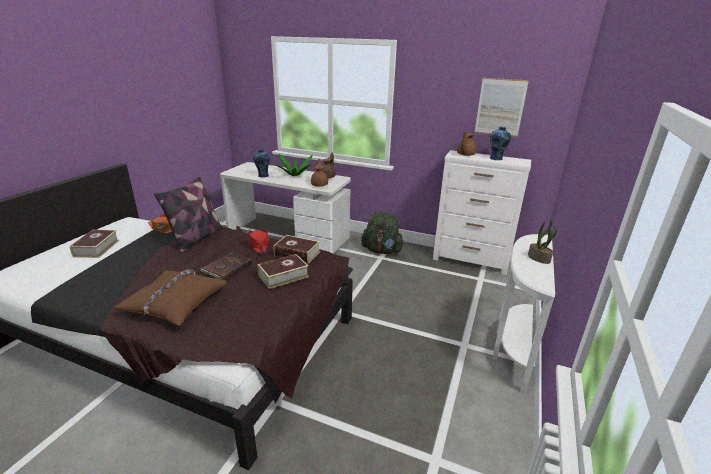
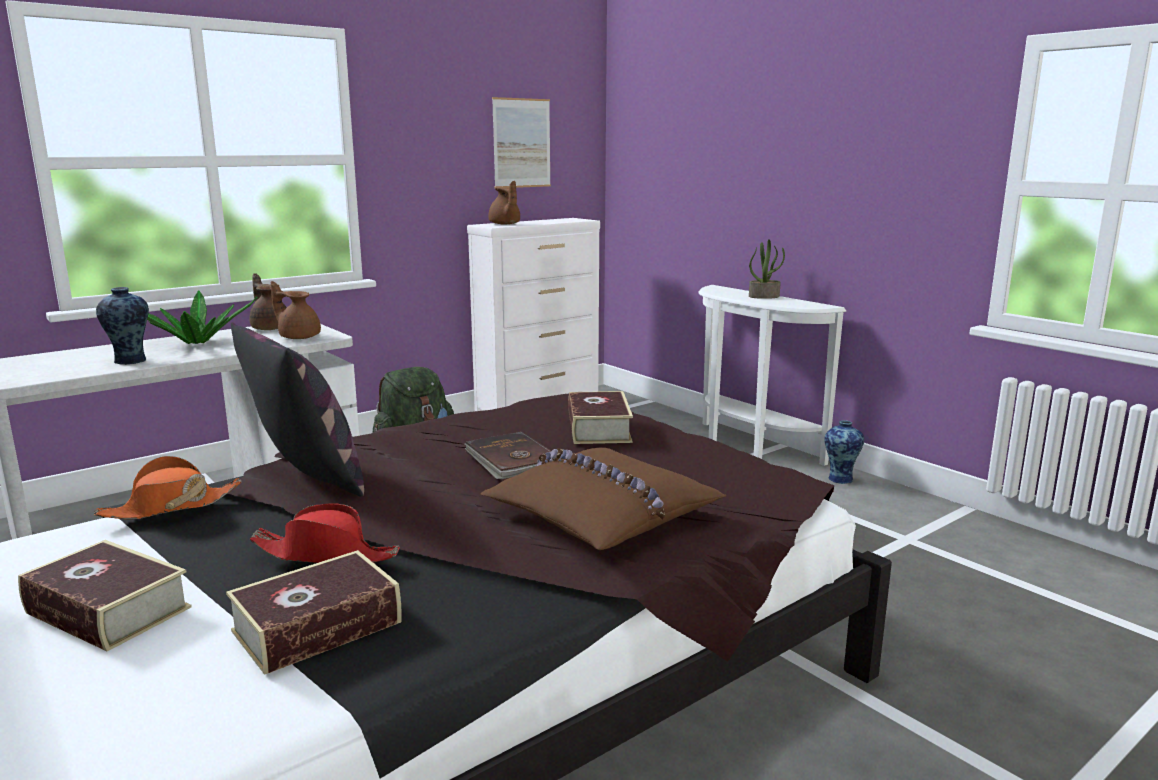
camera: 60 degrees left, 10 degrees down
(258, 244) = (445, 428): red hat -> red hat (326, 554)
(297, 254) = (528, 411): book -> book (317, 627)
(496, 158) = (547, 221): vase -> vase (840, 479)

